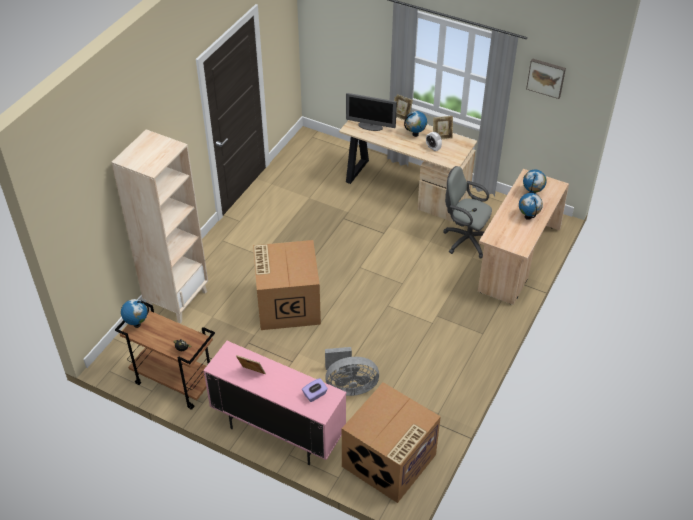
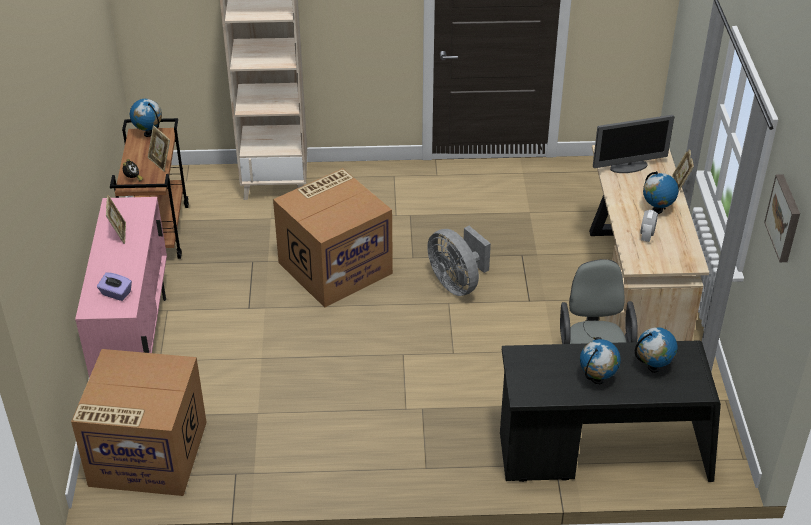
camera: 60 degrees right, 5 degrees down
(349, 386) = (242, 372): grey fan -> grey fan (457, 283)
(370, 126) = (629, 167): monitor -> monitor turned 90 degrees counterclockwise
(442, 137) = (679, 236): picture frame -> picture frame (160, 162)
(517, 259) = (602, 455): beige desk -> black desk

